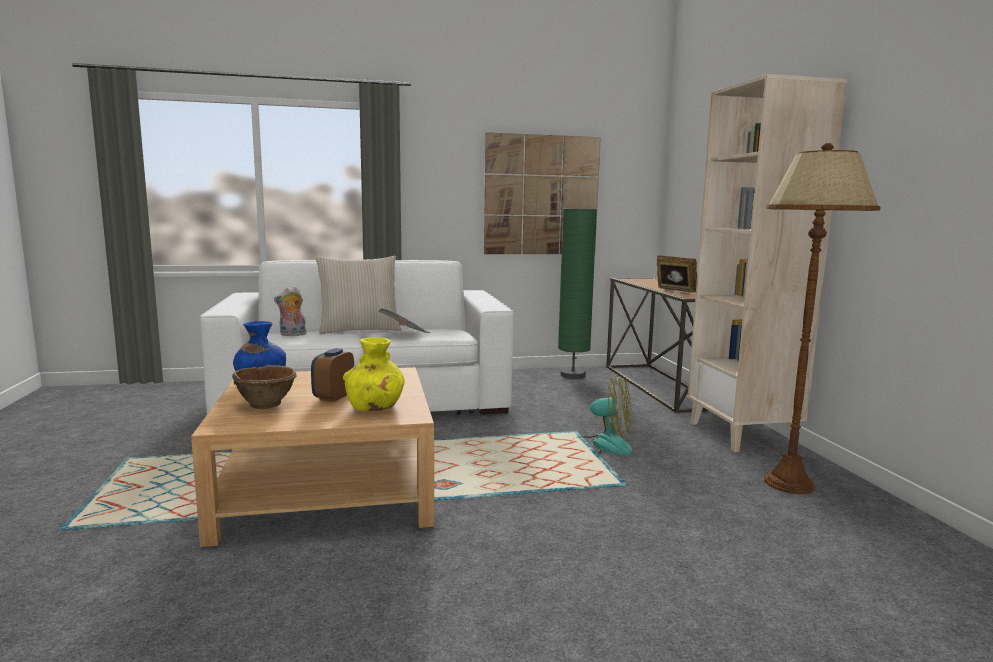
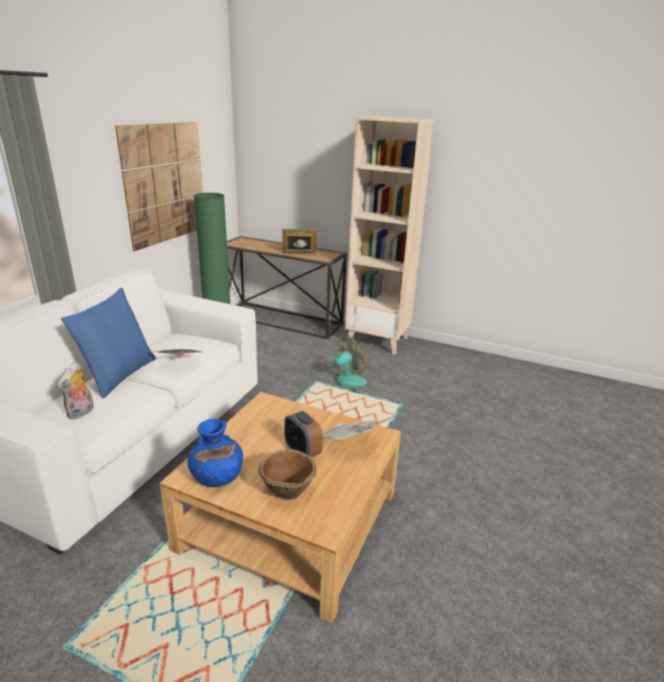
camera: 55 degrees left, 15 degrees up
(359, 330) = (119, 375): beige pillow -> blue pillow
(375, 407) = (347, 442): yellow vase -> newspaper
(789, 483) = (441, 363): brown floor lamp -> none

